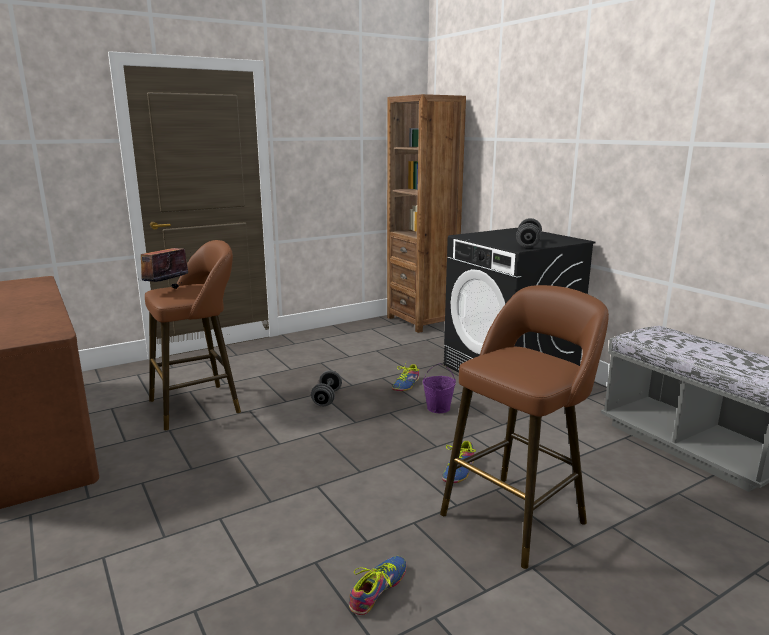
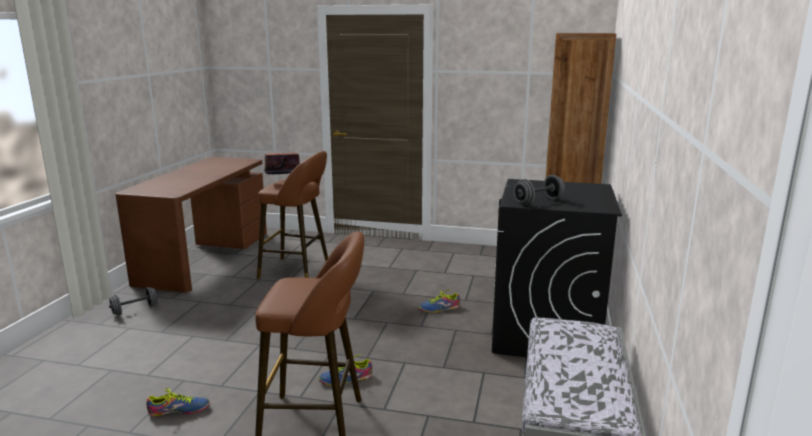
camera: 45 degrees right, 0 degrees up
(327, 398) = (369, 296): grey dumbbell -> grey dumbbell (135, 310)
(438, 408) = (425, 334): purple bucket -> none

